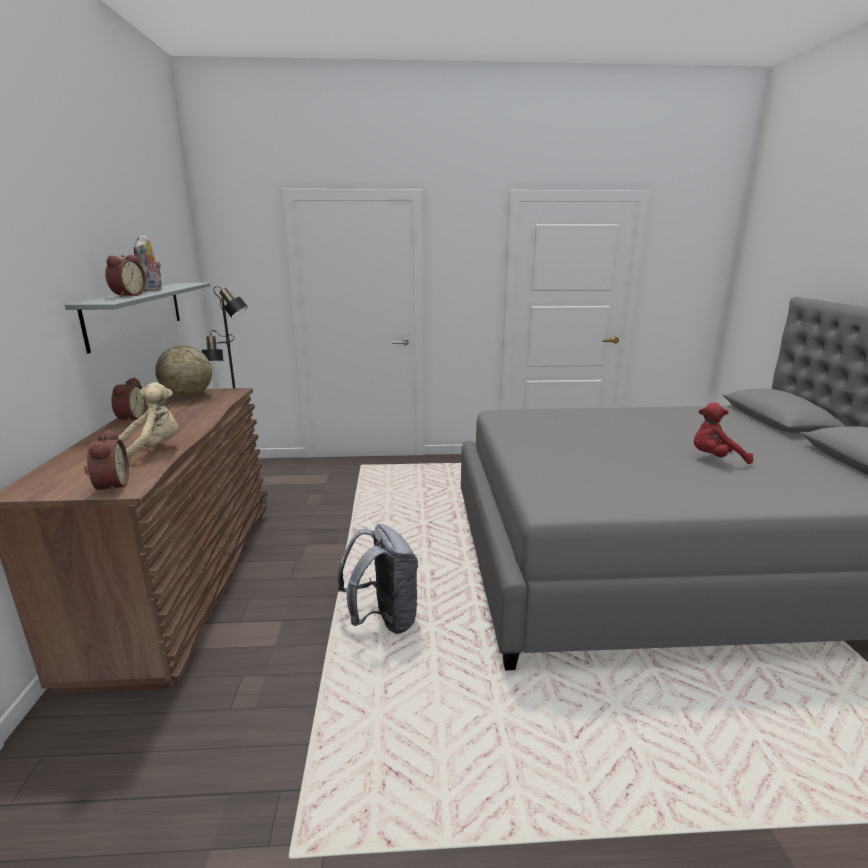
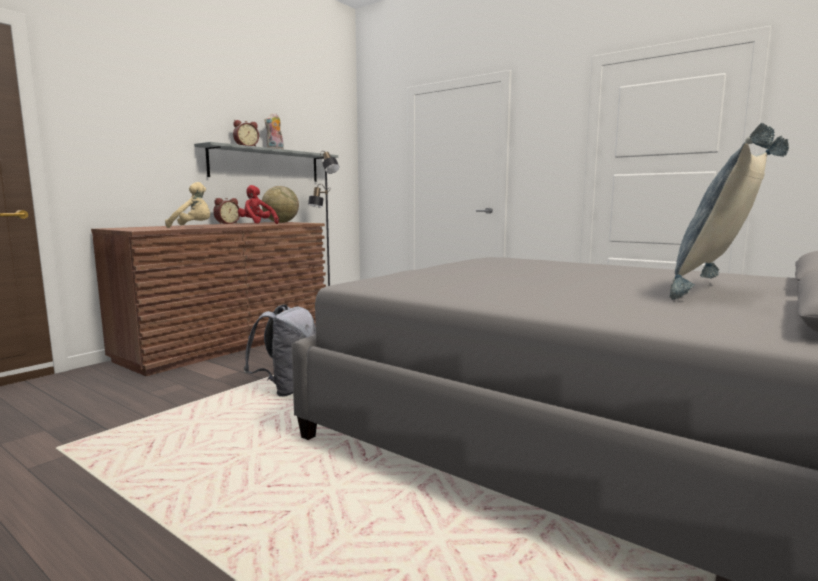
camera: 40 degrees right, 10 degrees down
(110, 486) = (136, 229): alarm clock -> none
(715, 459) = (614, 291): red plush toy -> red plush toy (257, 223)
(759, 445) = (722, 294): none -> pillow

